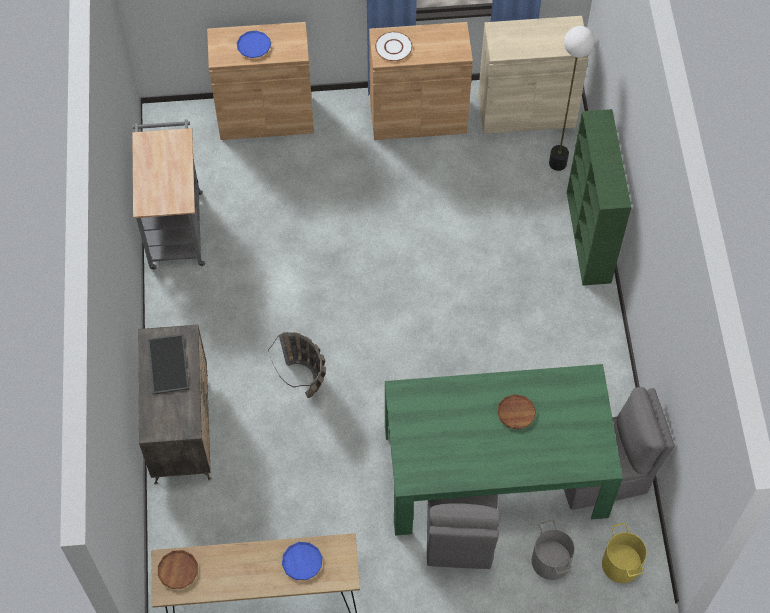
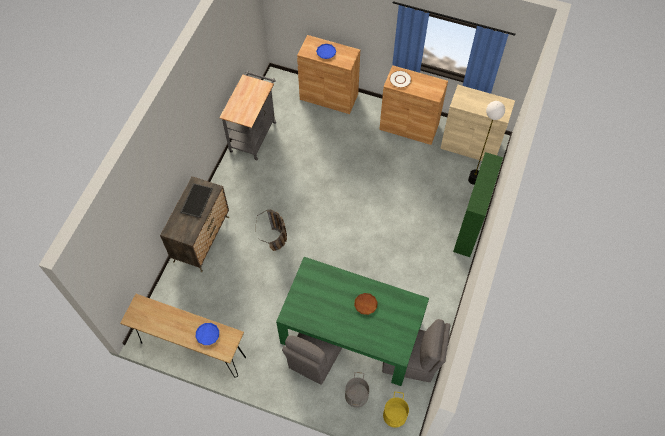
camera: 25 degrees right, 0 degrees up
(178, 570) = (142, 310): brown plate -> none

